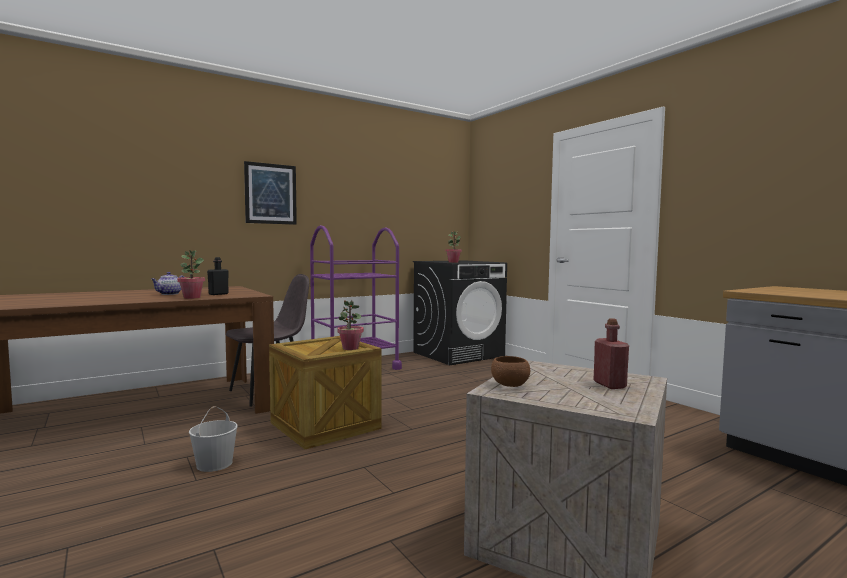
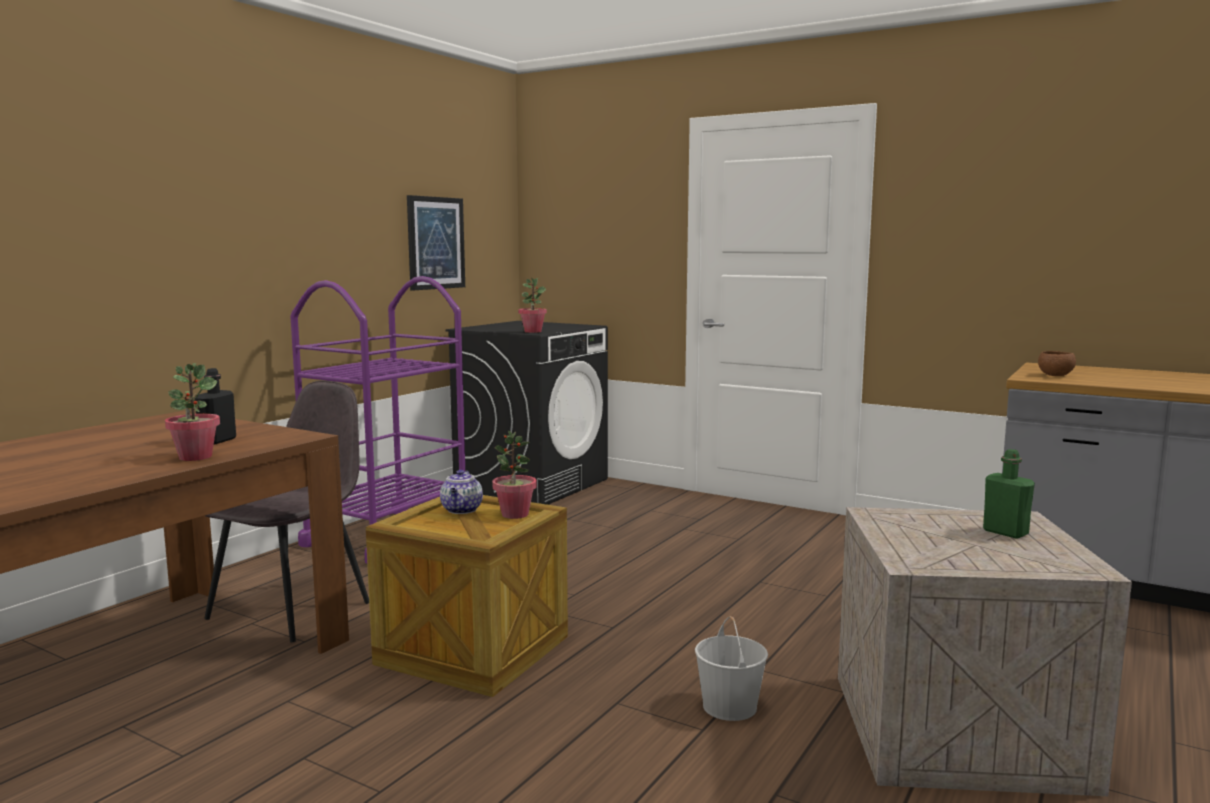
camera: 25 degrees left, 5 degrees up
(169, 294) = (110, 451): teapot -> teapot (462, 510)
(214, 464) = (374, 758): white bucket -> white bucket (730, 707)
(270, 194) = (211, 218): picture -> picture (435, 243)
(510, 385) = (913, 552): brown bowl -> brown bowl (1055, 375)
(609, 385) = (1005, 532): red bottle -> green bottle

